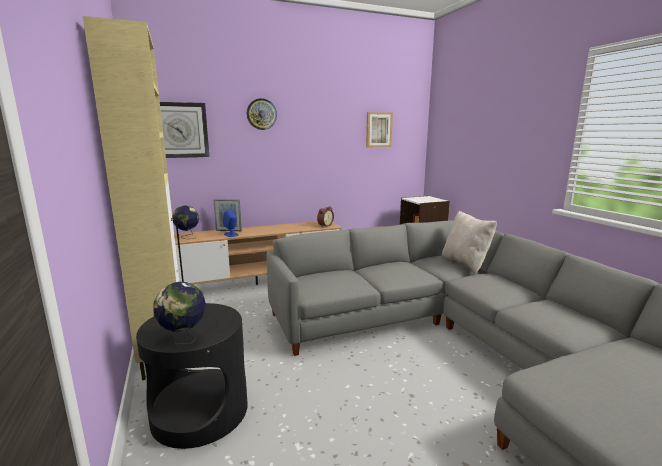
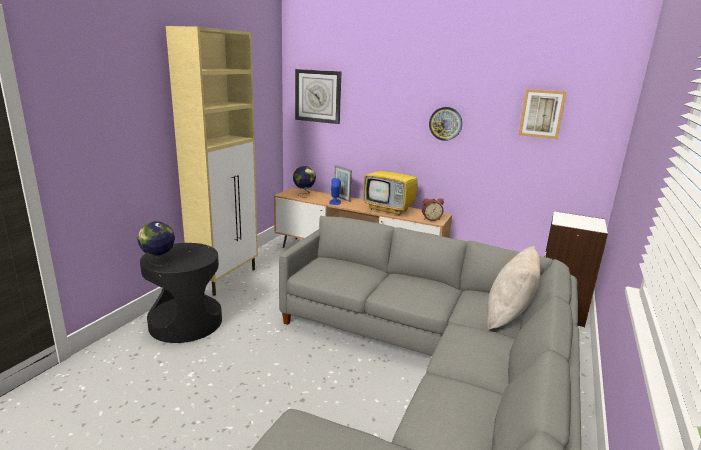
camera: 45 degrees right, 5 degrees up
(261, 114) = (393, 85): wall clock -> wall clock (445, 123)
(285, 228) = (390, 210): none -> television

